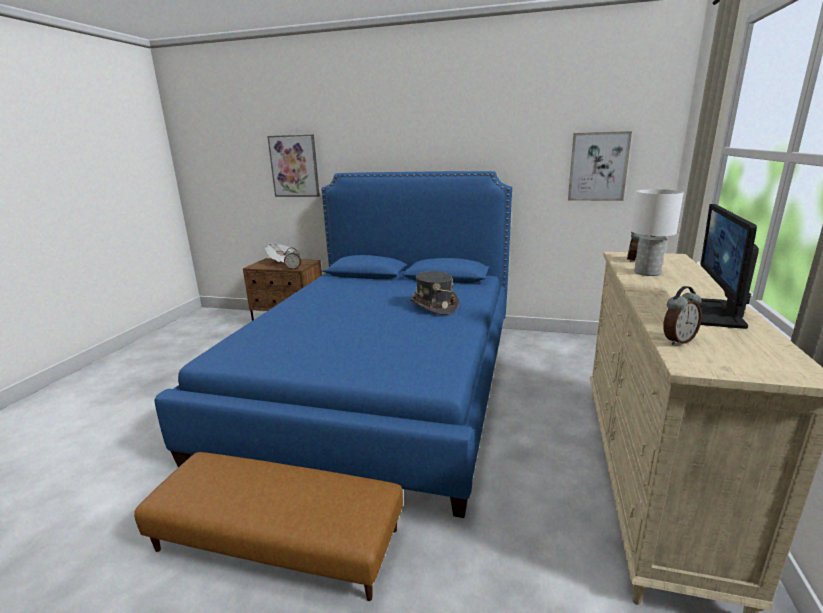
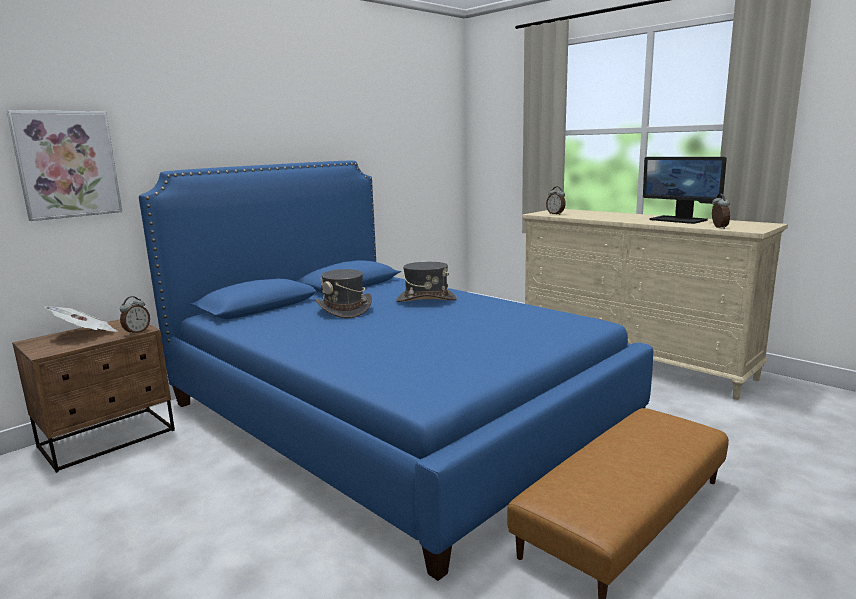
camera: 60 degrees left, 5 degrees down
(379, 293) = (345, 310): none -> grey hat
(598, 166) = (422, 154): picture -> none
(646, 272) = (589, 216): white table lamp -> none

